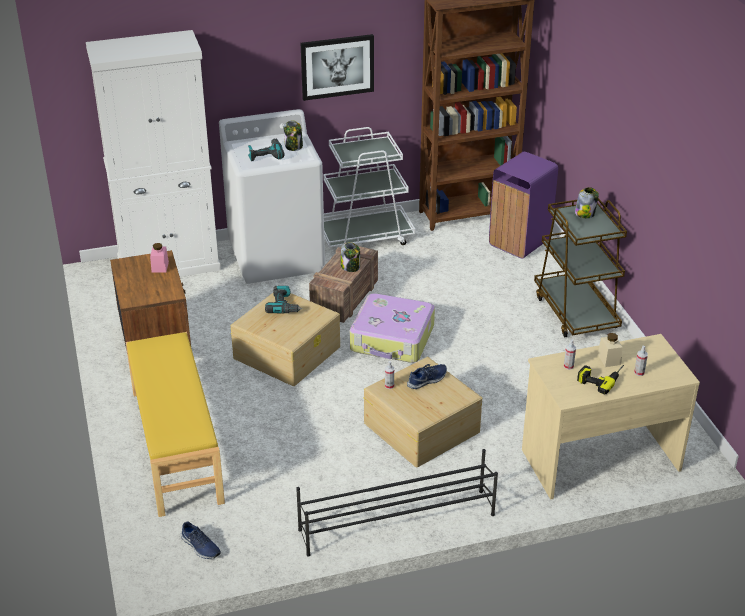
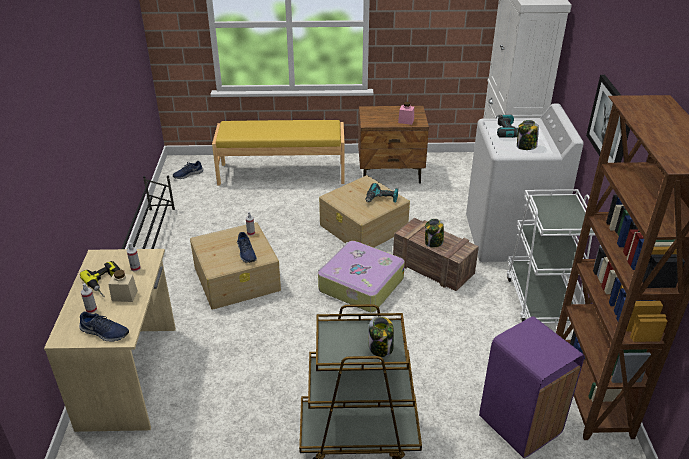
camera: 105 degrees right, 0 degrees up
(659, 354) = (104, 333): none -> blue shoe

